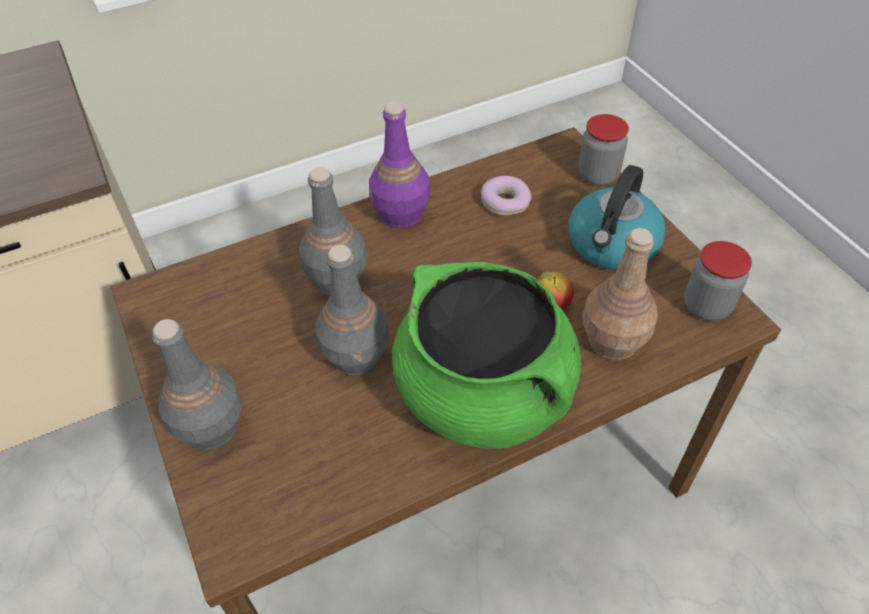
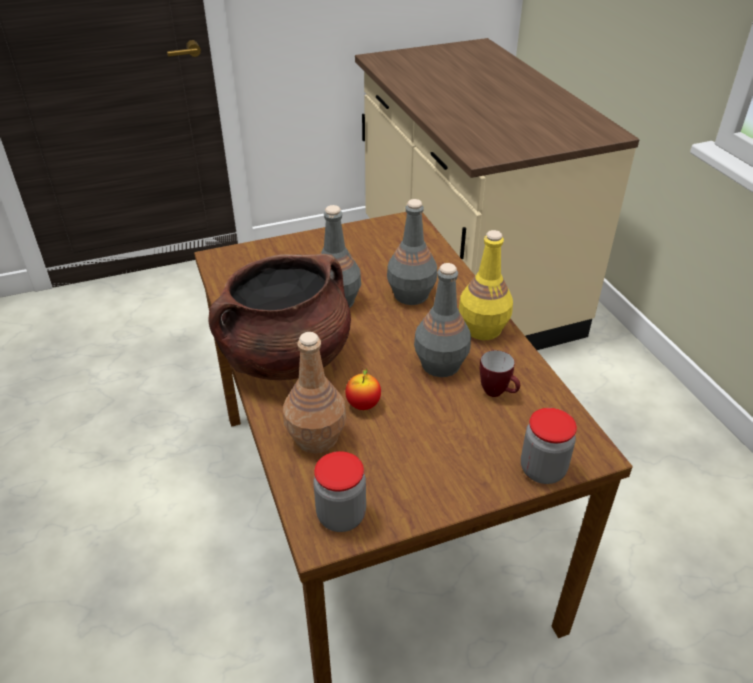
camera: 95 degrees right, 10 degrees down
(211, 428) = (297, 248): grey bottle -> grey bottle (440, 364)
(401, 214) = (482, 329): purple bottle -> yellow bottle
(485, 394) = (286, 358): green cooking pot -> brown cooking pot
(505, 202) = (498, 393): donut -> mug
(612, 245) = (433, 460): kettle -> none

